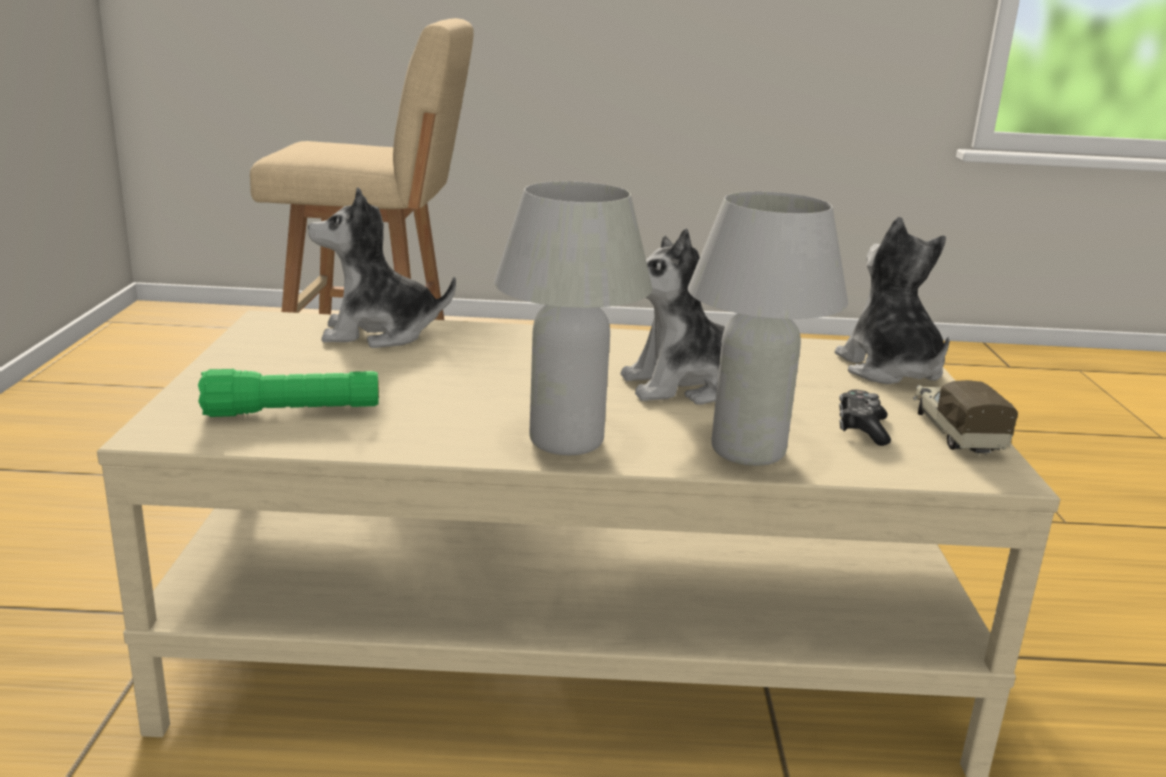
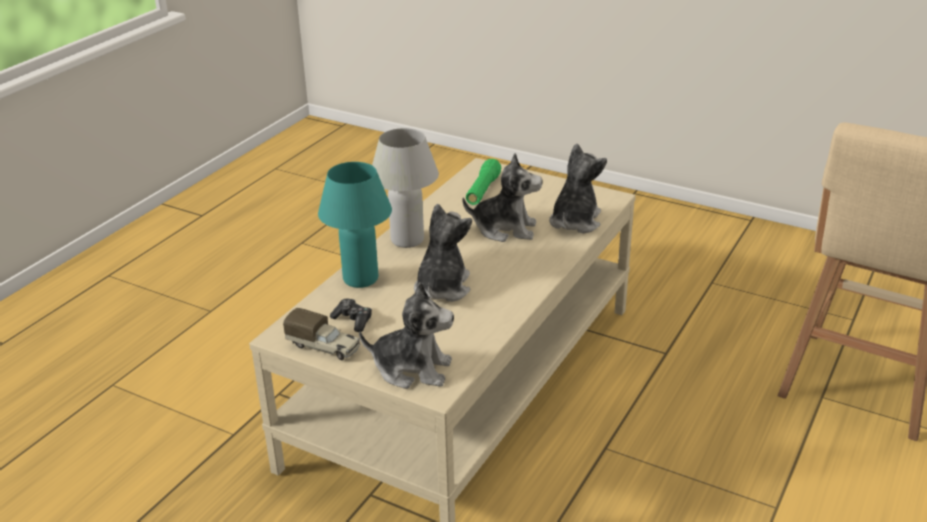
camera: 120 degrees right, 10 degrees up
(446, 373) = (505, 229): none -> plush toy
(748, 451) = (360, 279): white table lamp -> turquoise table lamp

